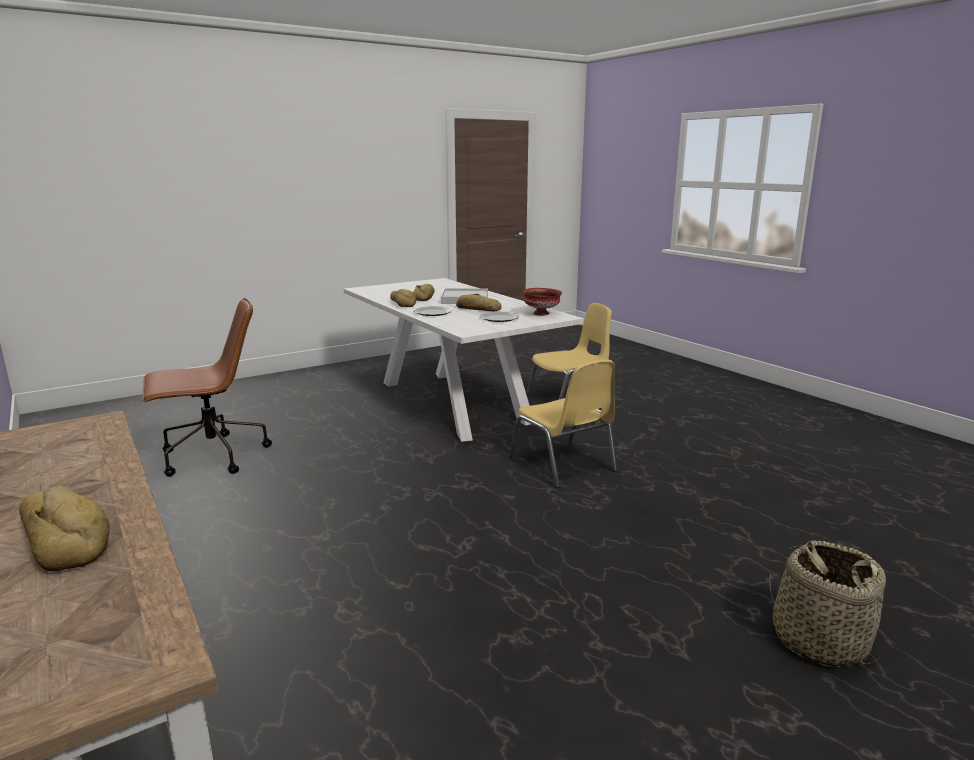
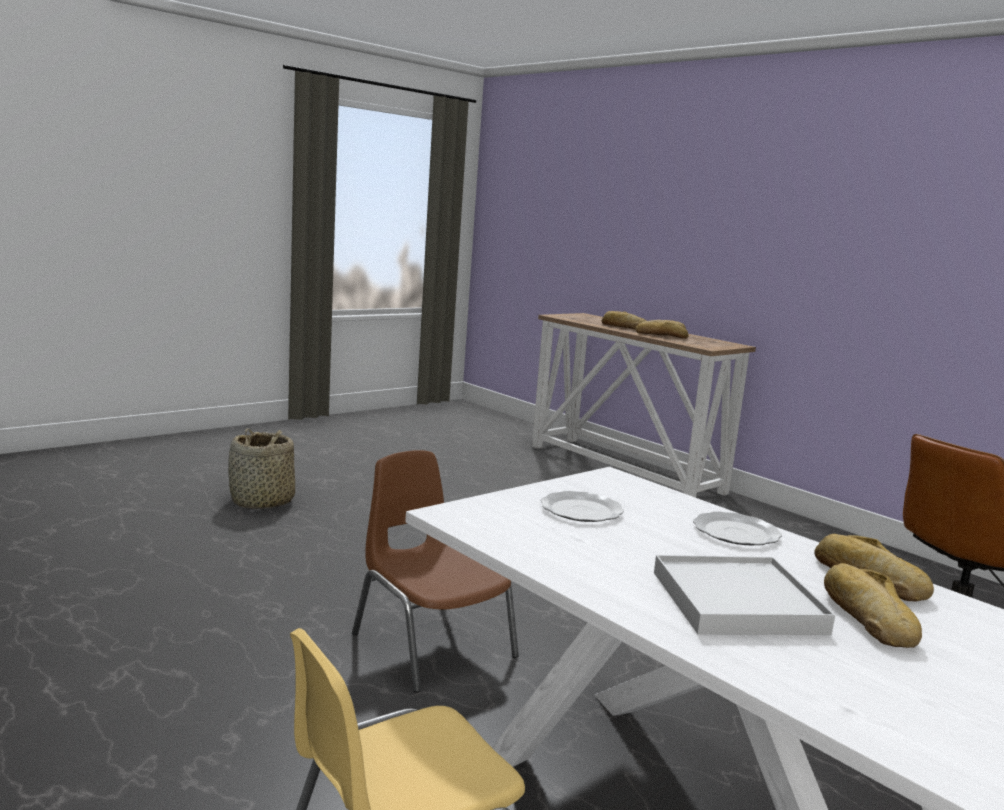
camera: 170 degrees right, 5 degrees down
(478, 309) = (654, 547): bread -> bread (661, 335)
(541, 314) = (498, 525): red bowl -> none
(563, 465) = (431, 644): yellow chair -> brown chair

